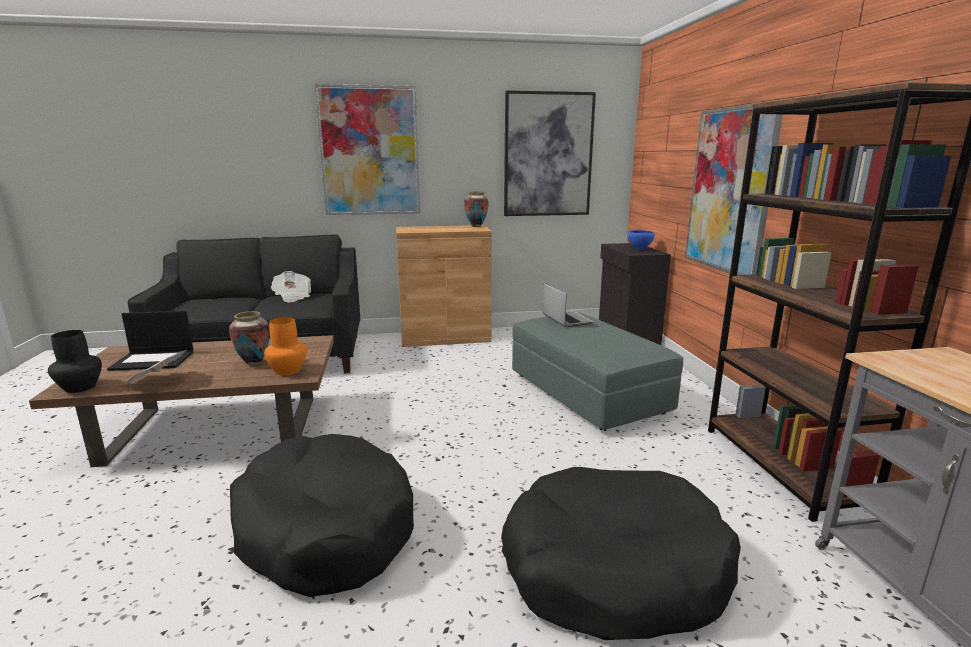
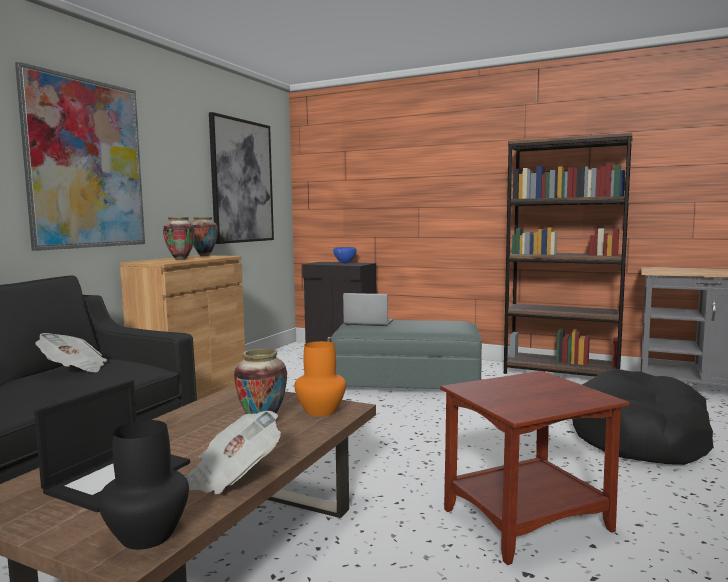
camera: 55 degrees left, 10 degrees down
(324, 528) = (525, 519): black dog bed -> brown side table
(434, 229) = (180, 259): none -> vase
(729, 190) = (440, 205): picture -> none

